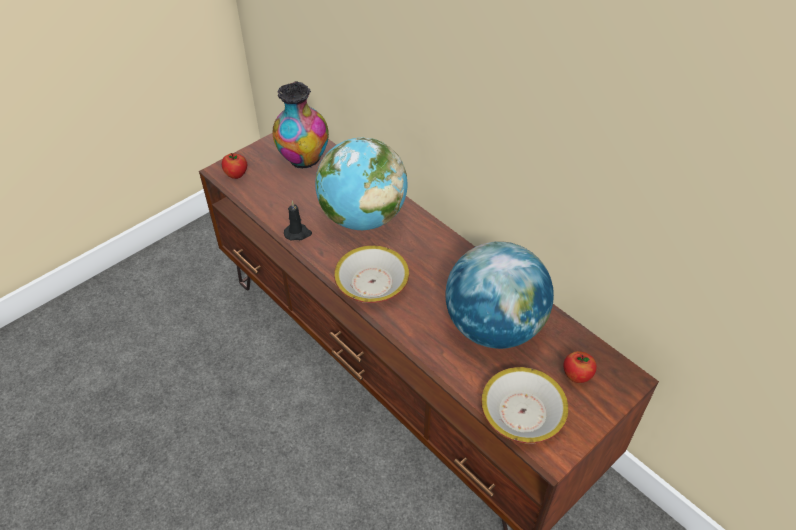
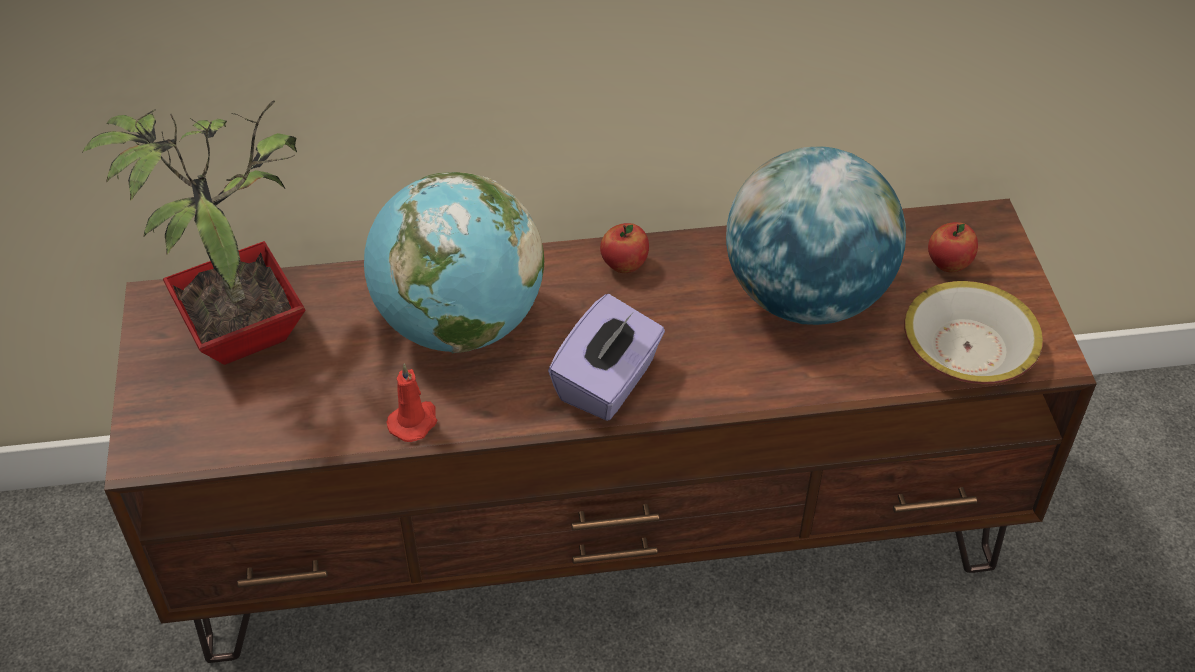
camera: 55 degrees left, 0 degrees up
(236, 175) = (179, 438): apple -> apple (624, 265)
(298, 233) = (414, 421): black candle -> red candle
(303, 159) = (241, 329): vase -> potted plant
(372, 282) = (608, 382): bowl -> purple tissue box

